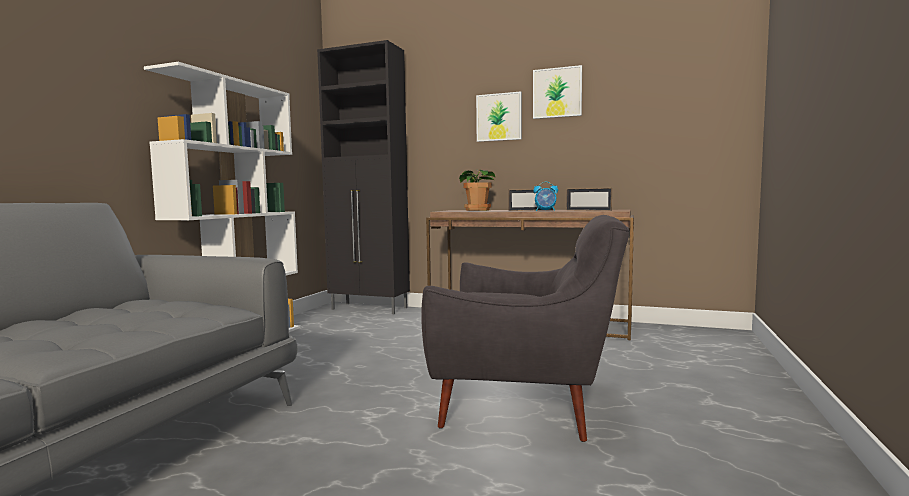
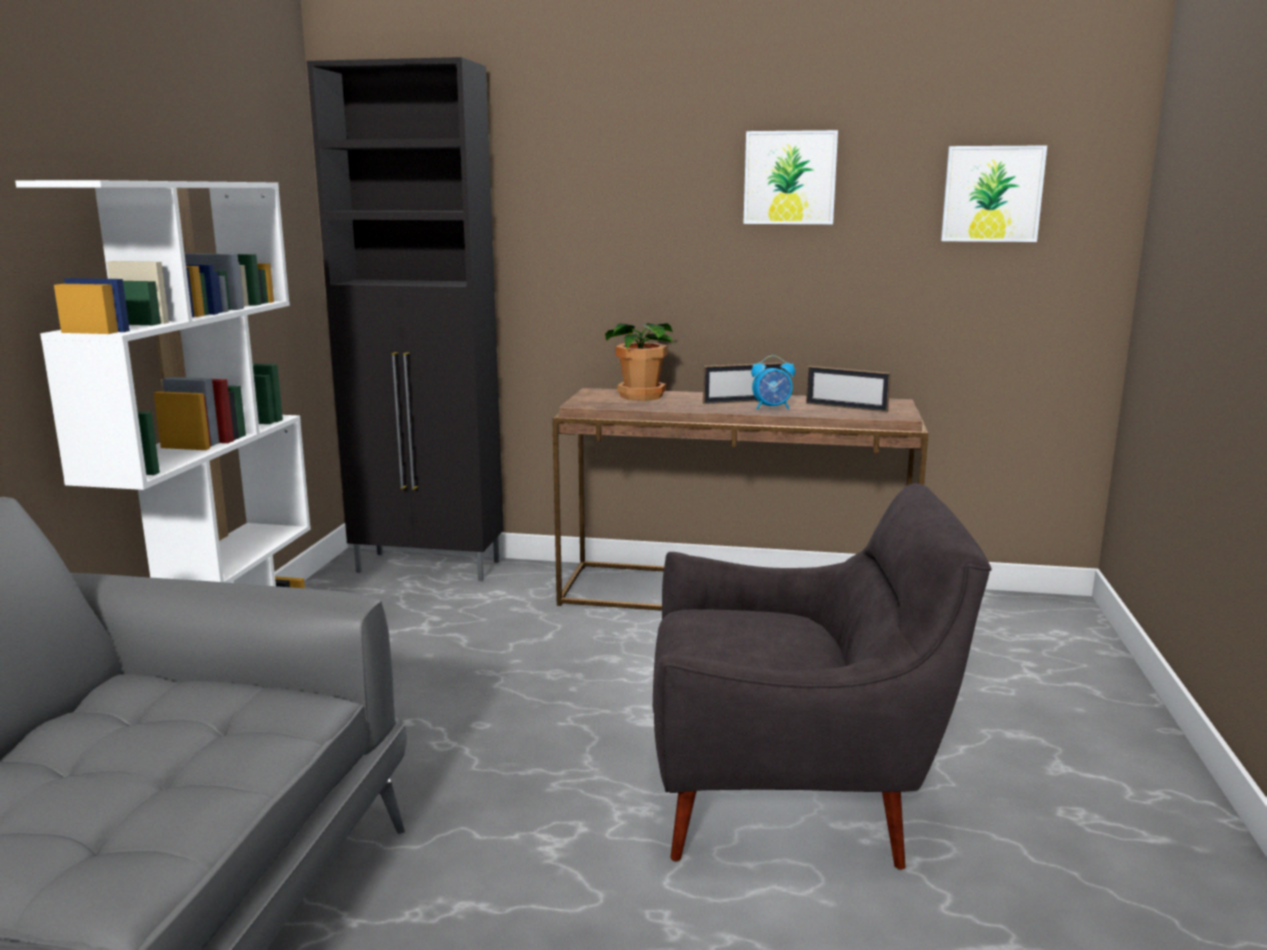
camera: 10 degrees left, 10 degrees up
(499, 117) = (678, 215): picture -> picture (992, 194)

